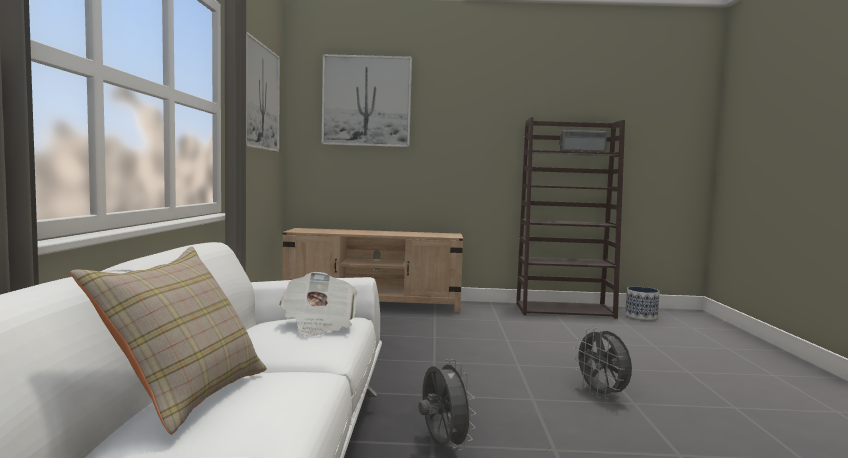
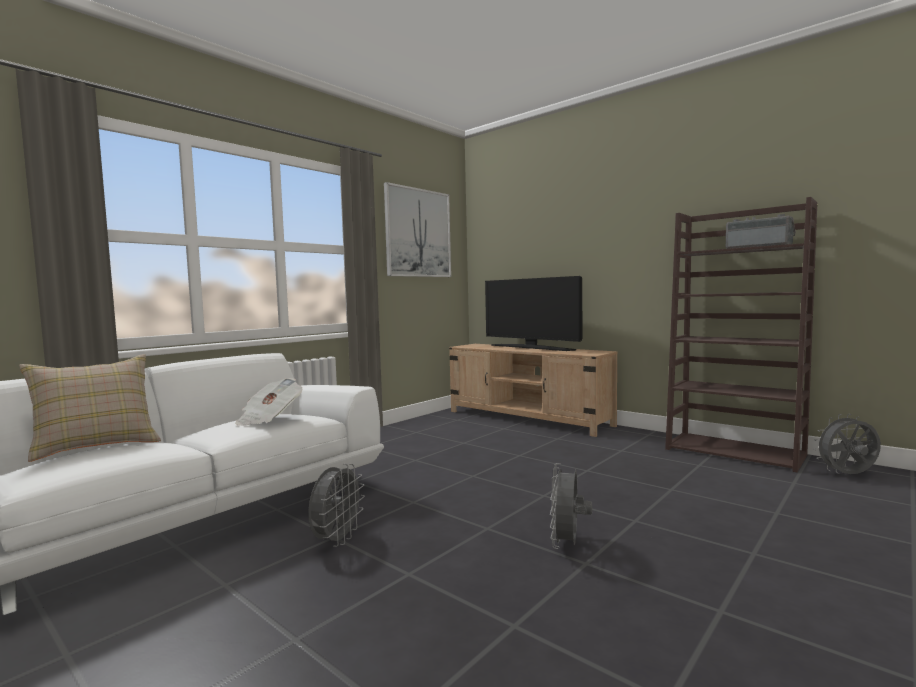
camera: 40 degrees right, 0 degrees up
(366, 101) = (528, 221): picture -> none
(378, 232) = (532, 348): none -> television
(641, 316) = (848, 475): planter -> grey fan

